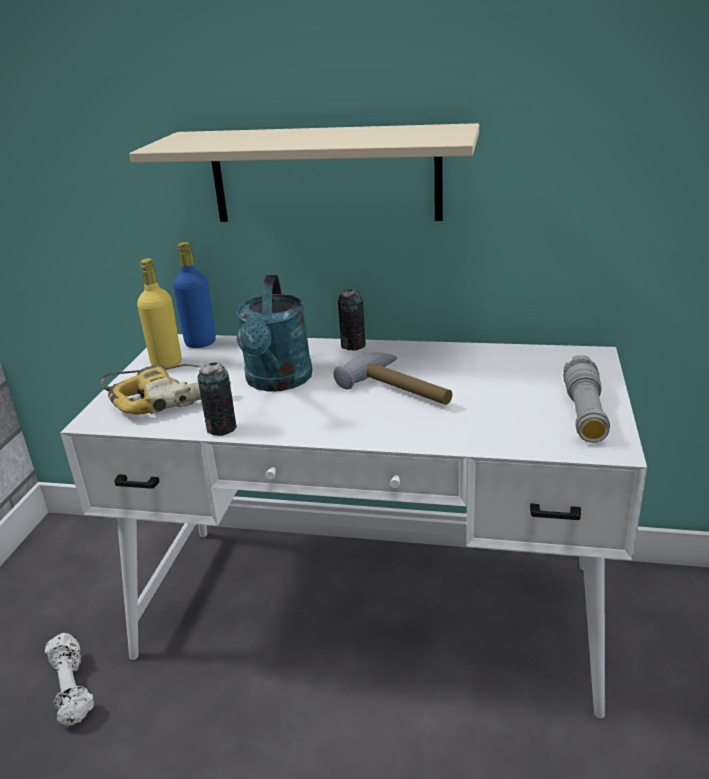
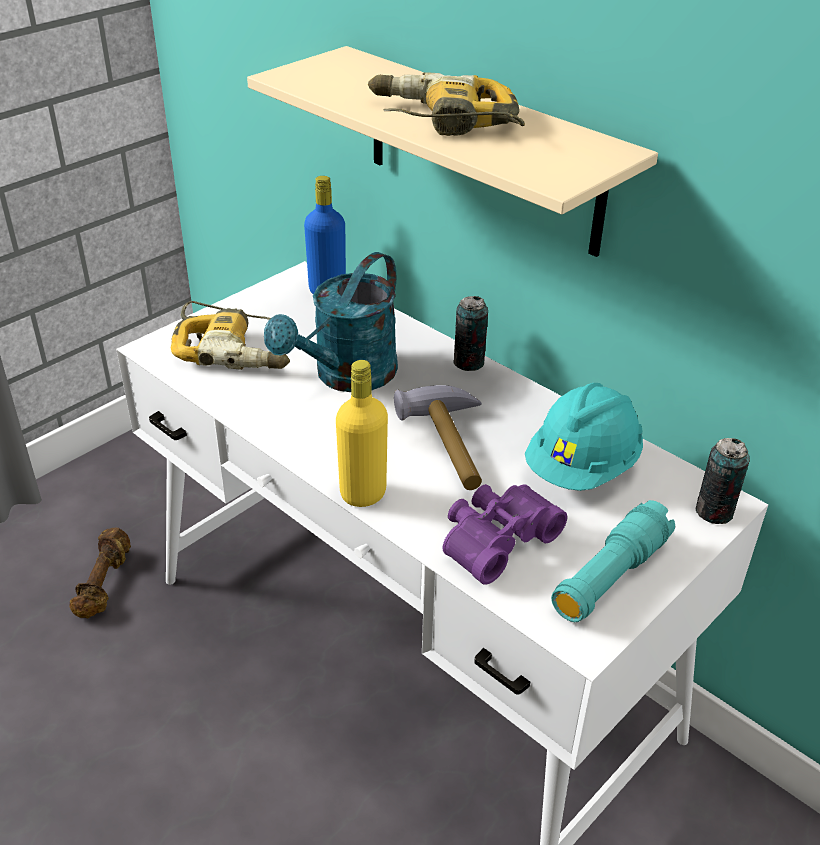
camera: 30 degrees right, 10 degrees up
(73, 689) = (105, 584): white dumbbell -> brown dumbbell
(166, 364) = (272, 305): yellow bottle -> yellow bottle (363, 493)
(221, 428) = (242, 411): can -> can (714, 512)
(321, 138) = (442, 120): none -> power drill
(493, 424) = (495, 539): none -> purple binoculars
(495, 369) = (582, 467): none -> turquoise hard hat
(584, 413) = (610, 576): grey flashlight -> turquoise flashlight

